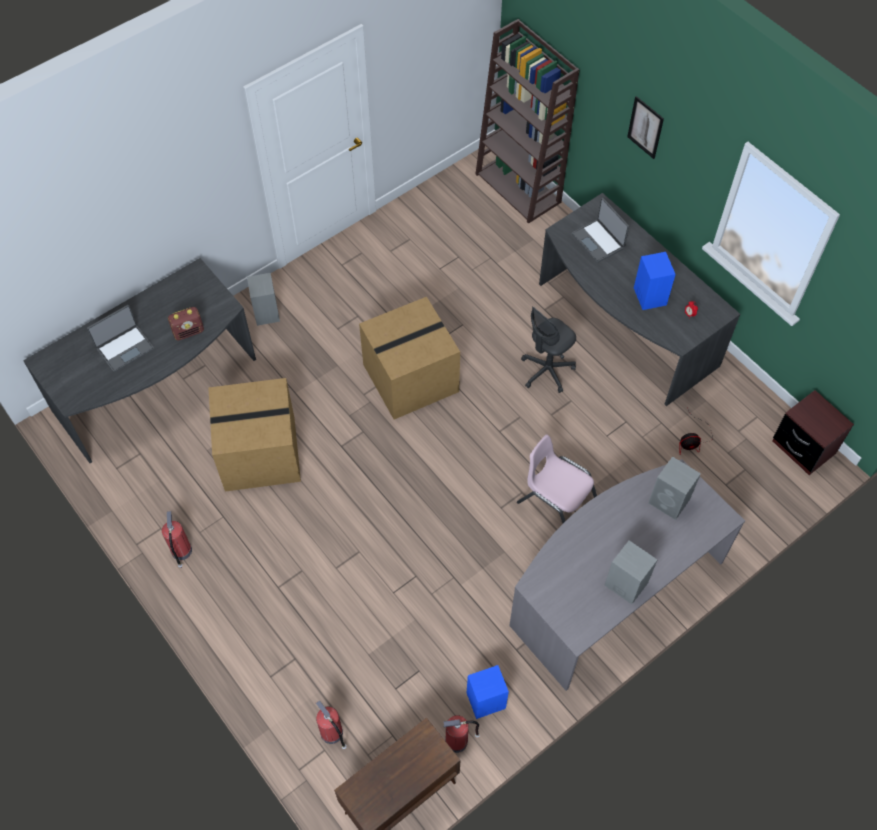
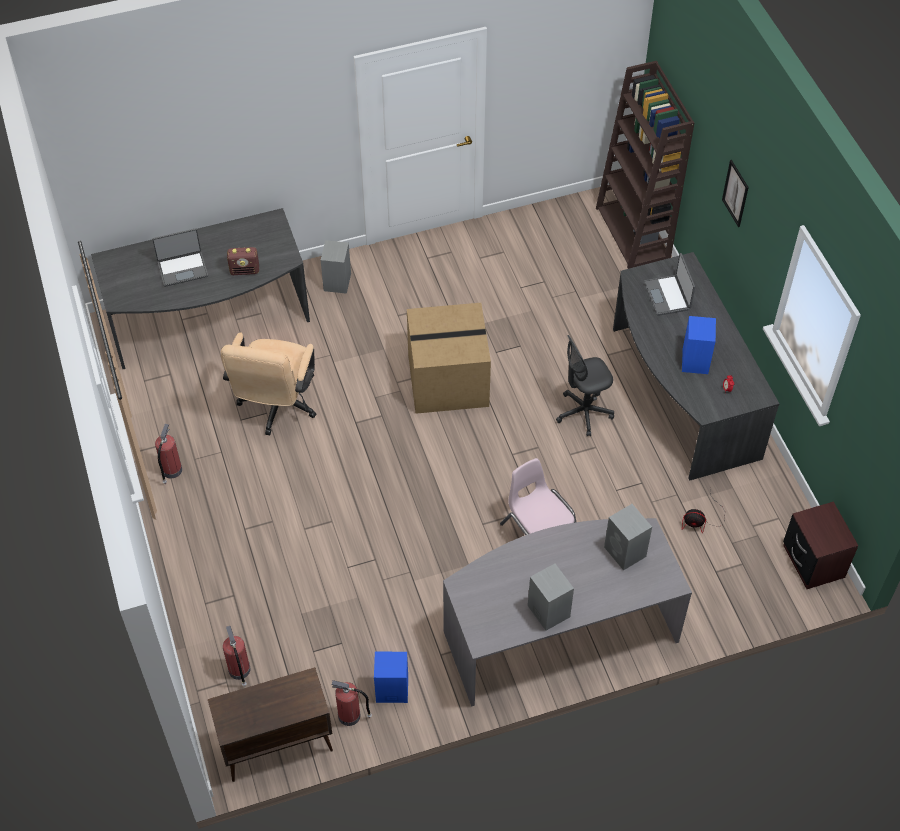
camera: 20 degrees right, 5 degrees down
(259, 454) = (276, 407): cardboard box -> beige office chair

